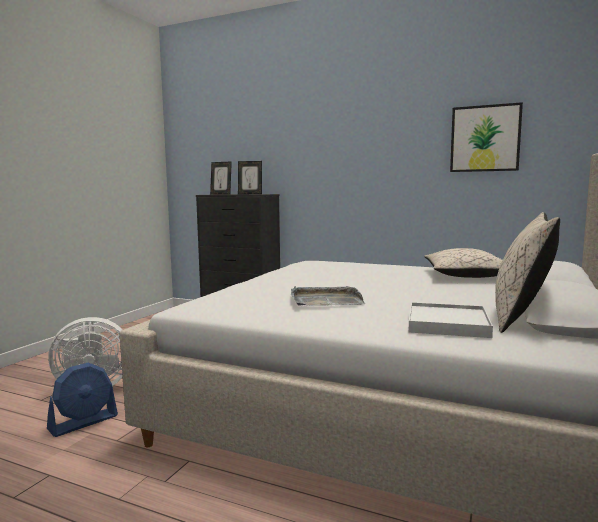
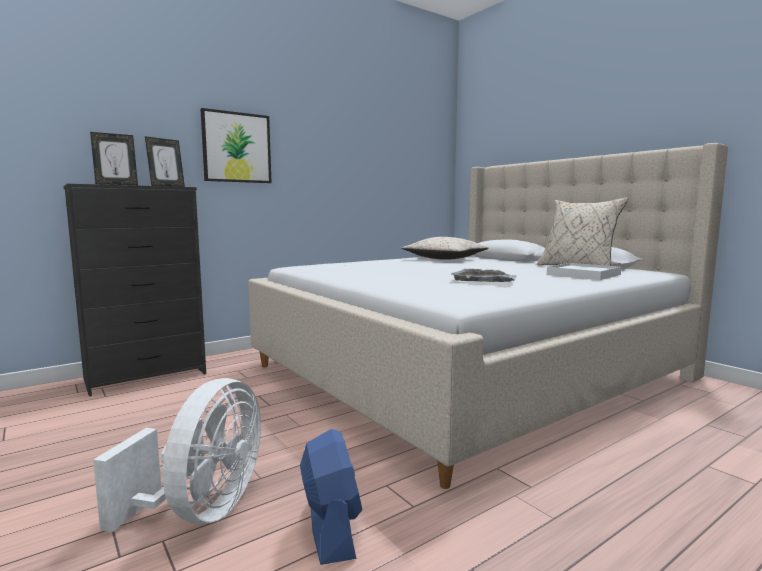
camera: 60 degrees left, 0 degrees up
(485, 138) = (384, 147): picture -> picture (236, 147)

